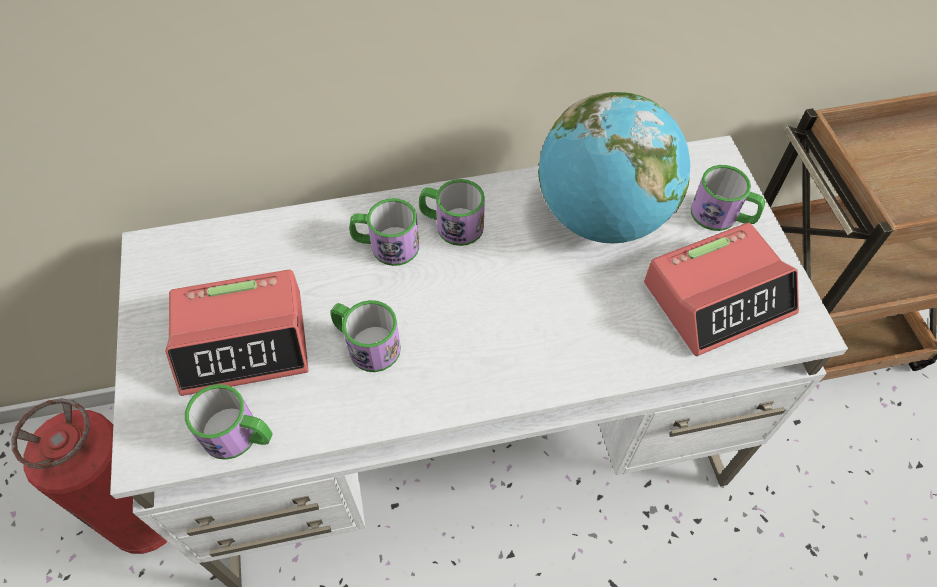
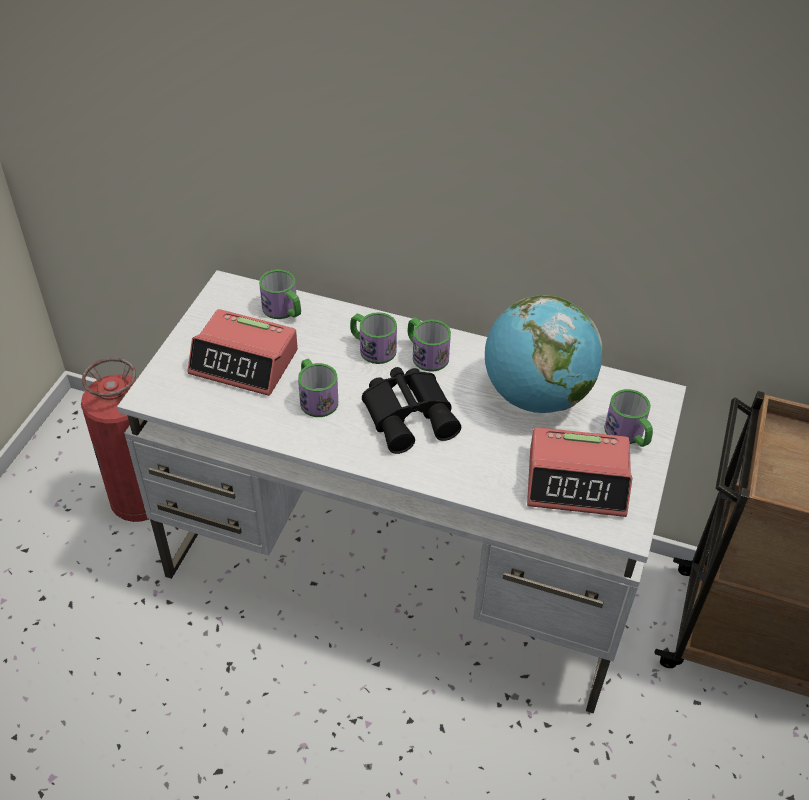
camera: 30 degrees right, 10 degrees down
(239, 436) = (206, 411): mug -> mug (284, 310)
(489, 308) = (410, 414): none -> black binoculars

